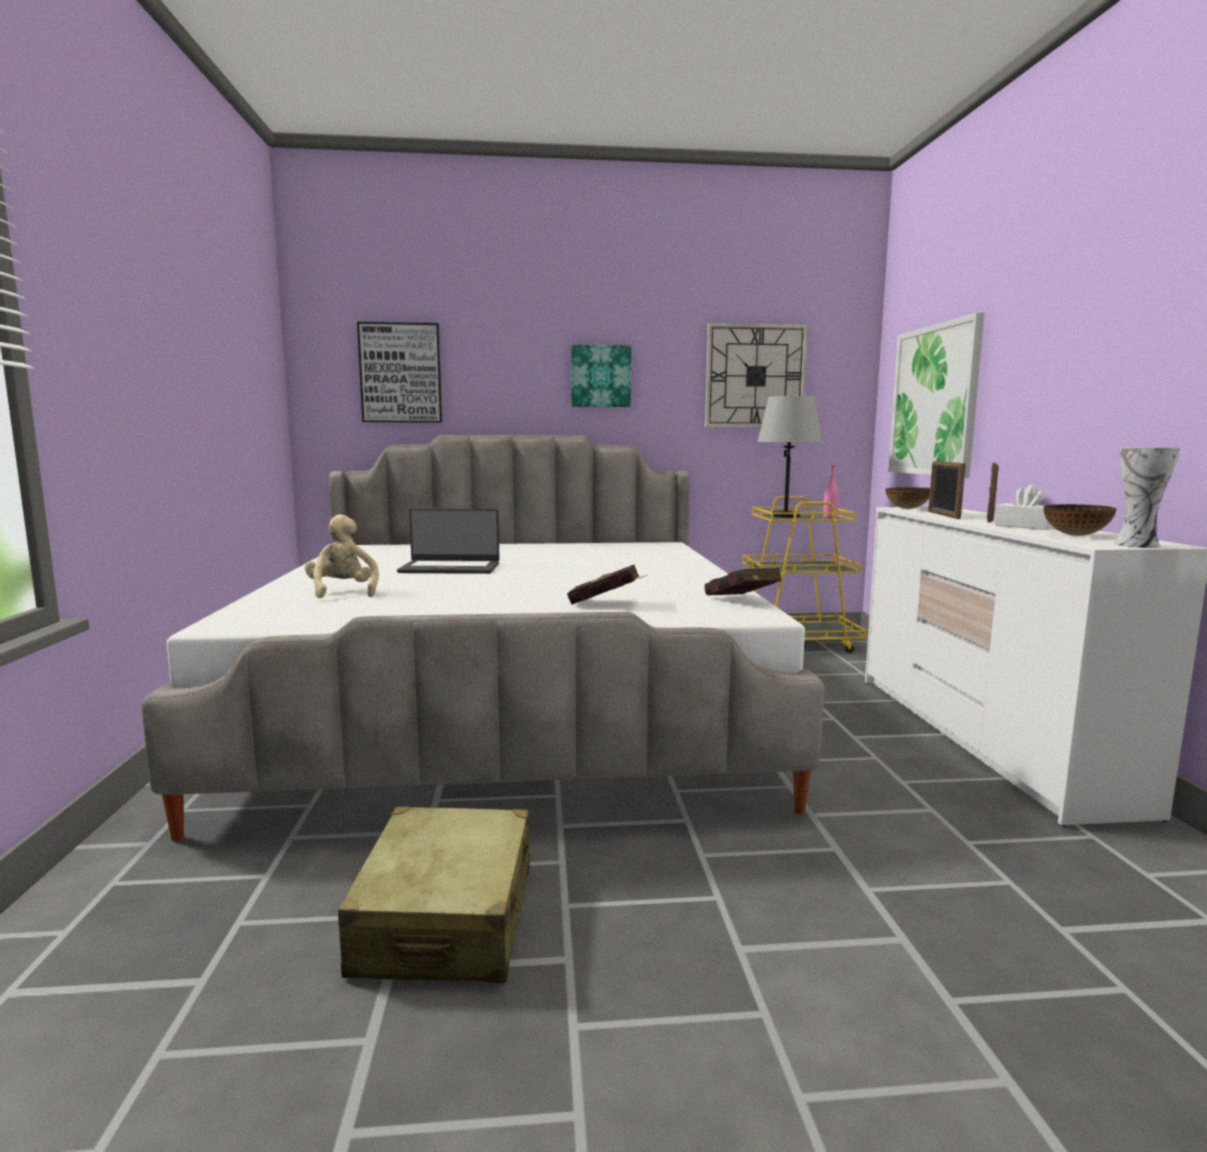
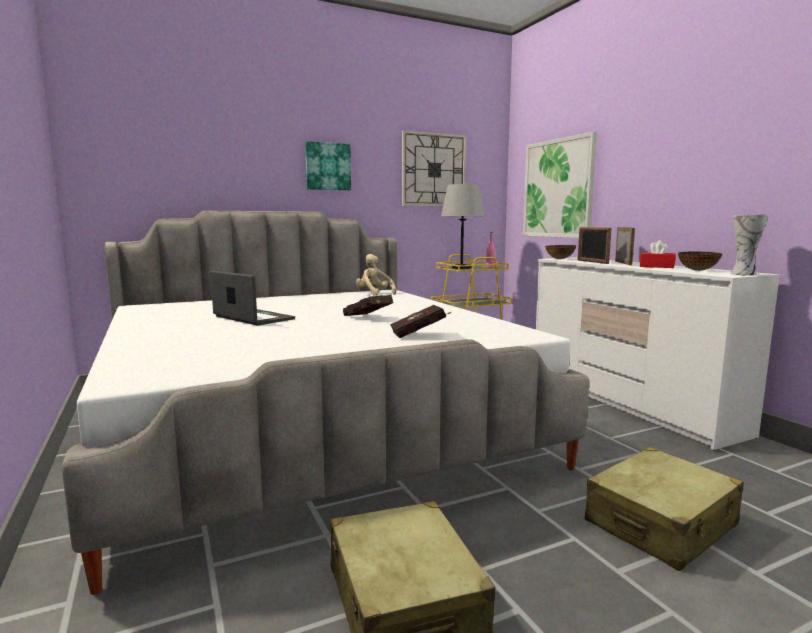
camera: 20 degrees left, 0 degrees up
(343, 592) = (191, 344): beige plush toy -> beige plush toy (374, 294)
(401, 373) = (164, 158): picture -> none
(450, 568) = (252, 318): laptop -> laptop turned 120 degrees counterclockwise
(742, 601) = (507, 326): red book -> red book (369, 318)
(863, 907) = (661, 524): none -> beige suitcase
(1025, 526) = (657, 266): white tissue box -> red tissue box

